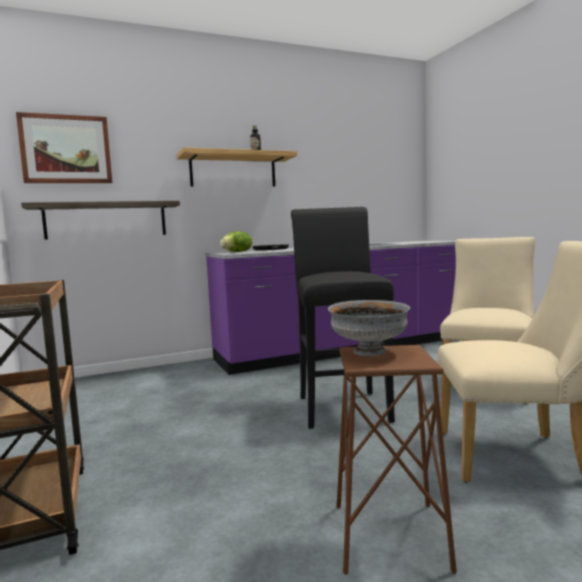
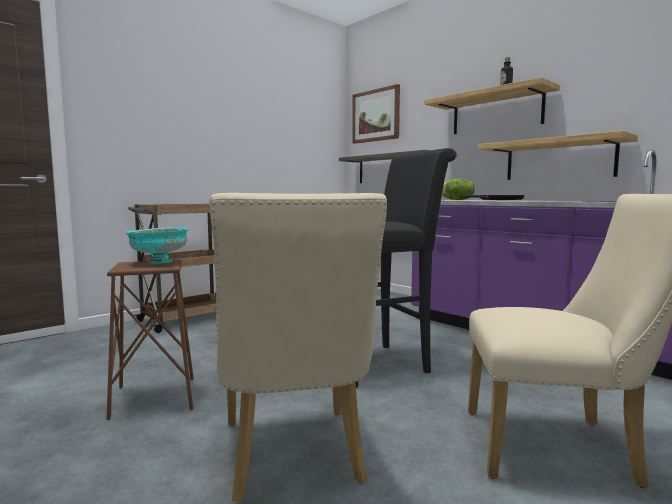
camera: 70 degrees right, 0 degrees up
(288, 216) = (559, 160): none -> shelf
(370, 352) = (159, 262): grey bowl -> turquoise bowl

